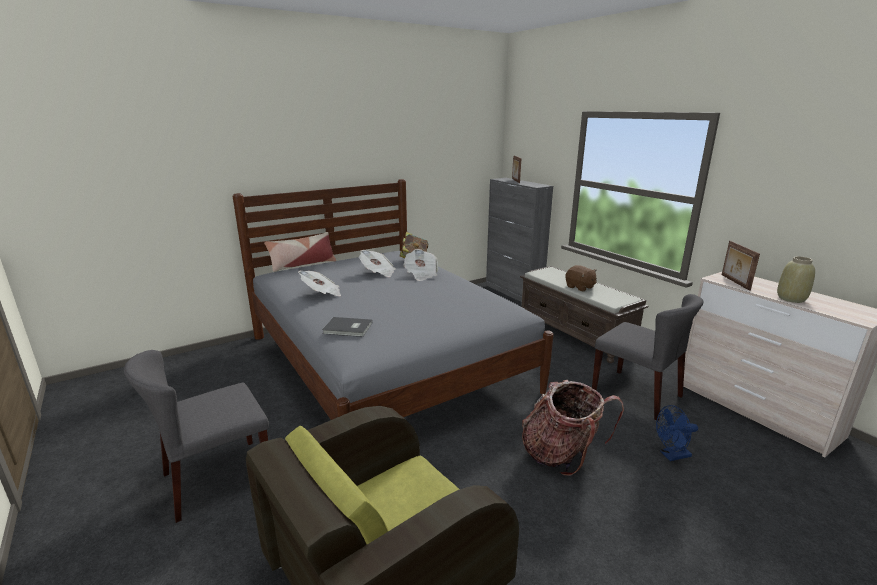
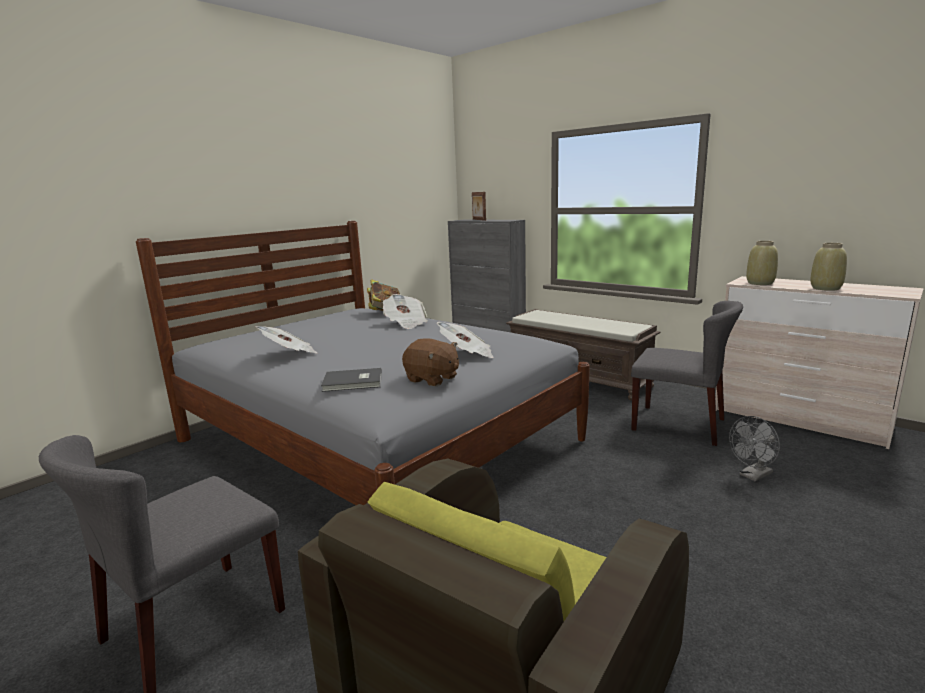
camera: 15 degrees left, 5 degrees down
(302, 264) = (239, 332): pillow -> none
(378, 272) = (349, 327): newspaper -> newspaper (467, 354)
(562, 454) = (641, 498): backpack -> none
(580, 287) = (581, 323): brown plush toy -> brown plush toy (432, 379)
(672, 455) = (753, 476): blue fan -> grey fan
(734, 282) = (760, 283): picture frame -> beige vase

